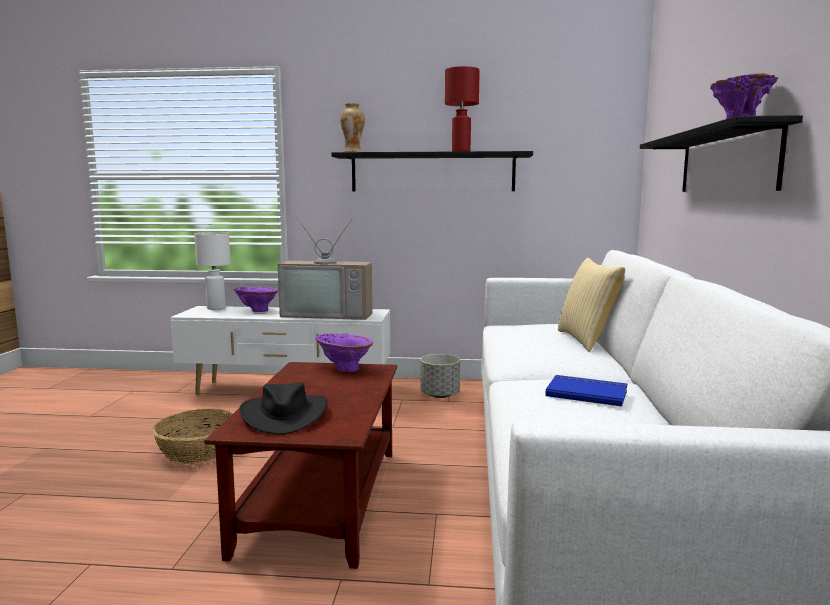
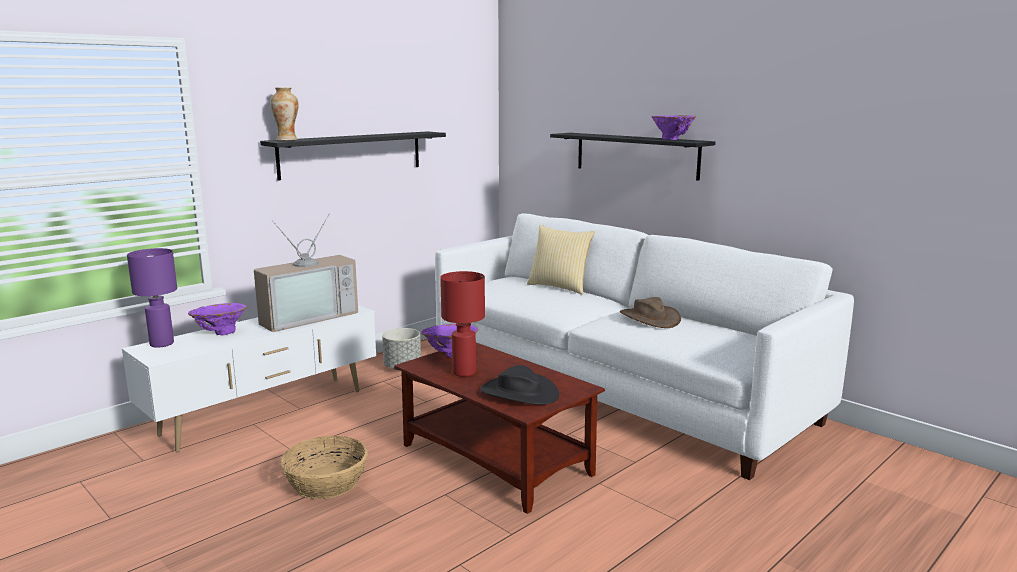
camera: 50 degrees left, 5 degrees up
(216, 308) = (161, 344): white table lamp -> purple table lamp
(461, 152) = (384, 134): red table lamp -> red table lamp (464, 372)
(586, 393) = (649, 318): blue book -> brown hat

